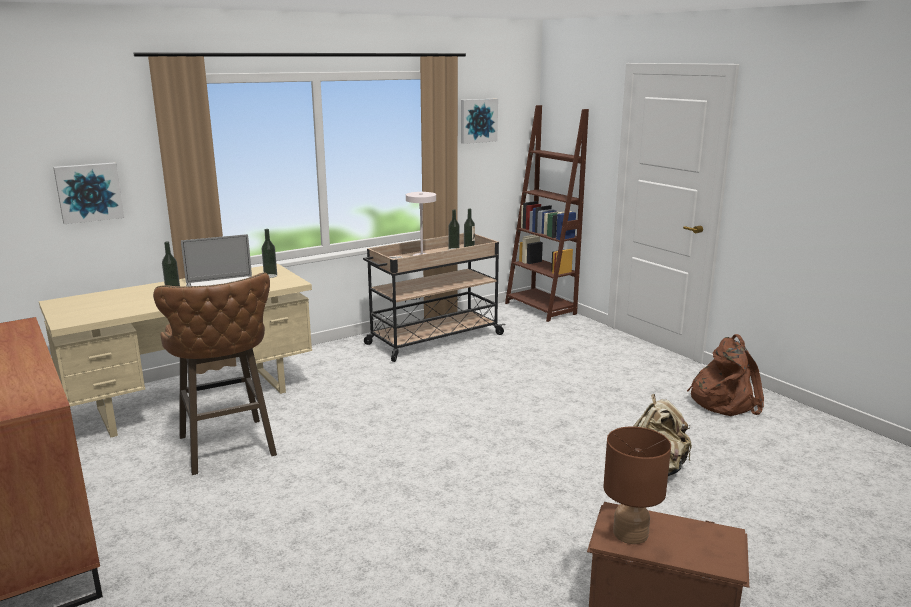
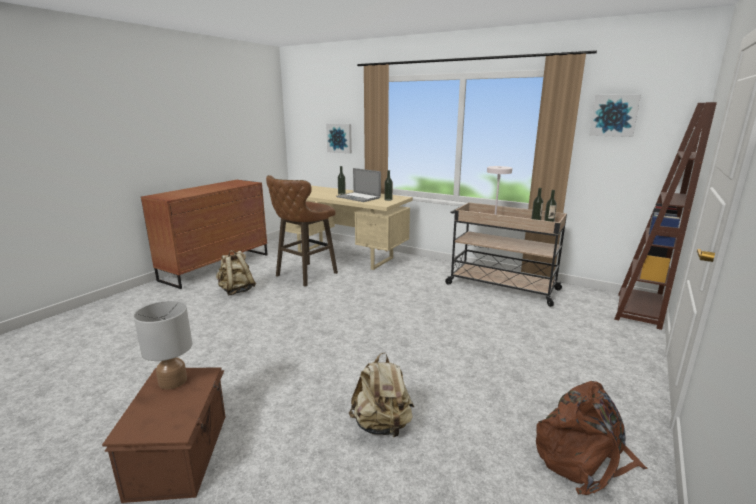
camera: 65 degrees right, 0 degrees up
(209, 524) = (236, 291): none -> beige backpack
(629, 533) = (173, 381): brown table lamp -> grey table lamp

